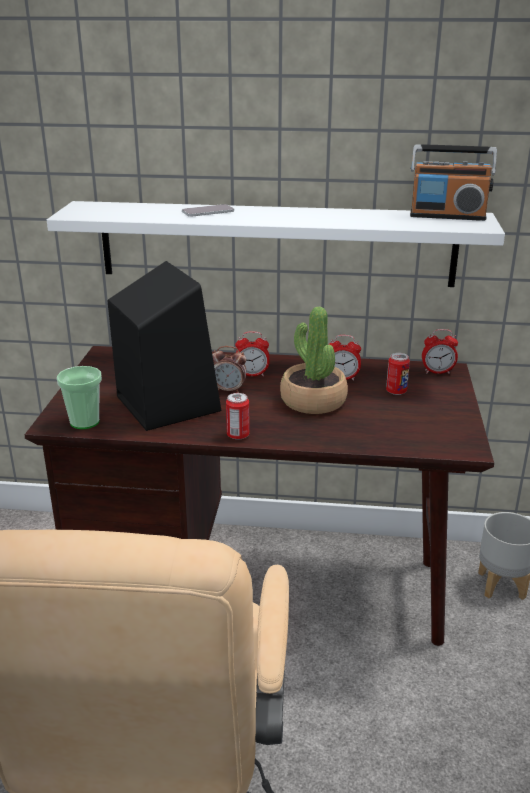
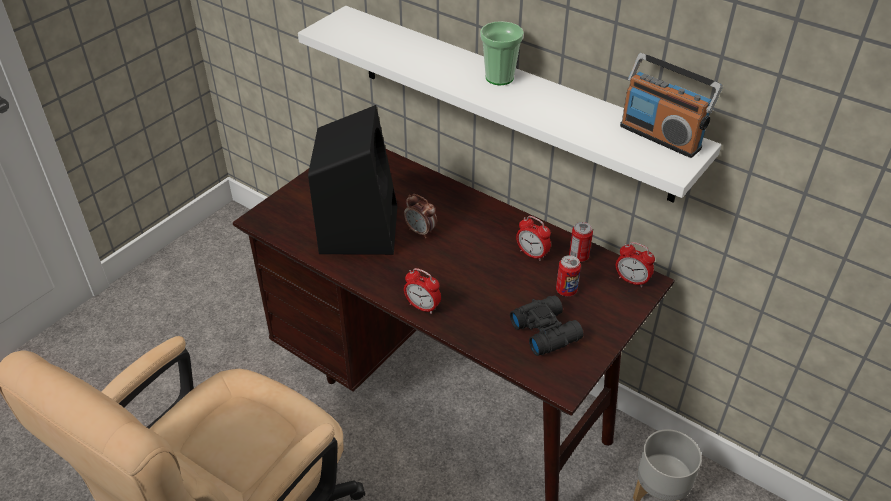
camera: 30 degrees right, 15 degrees up
(85, 422) = (282, 226): cup -> cup (499, 78)
(208, 212) = (438, 59): phone -> none
(238, 435) = (383, 288): can -> can (578, 256)
(252, 374) = (456, 219): alarm clock -> alarm clock (422, 307)
(313, 401) = (480, 273): potted plant -> none
(411, 420) = (545, 330): none -> black binoculars

